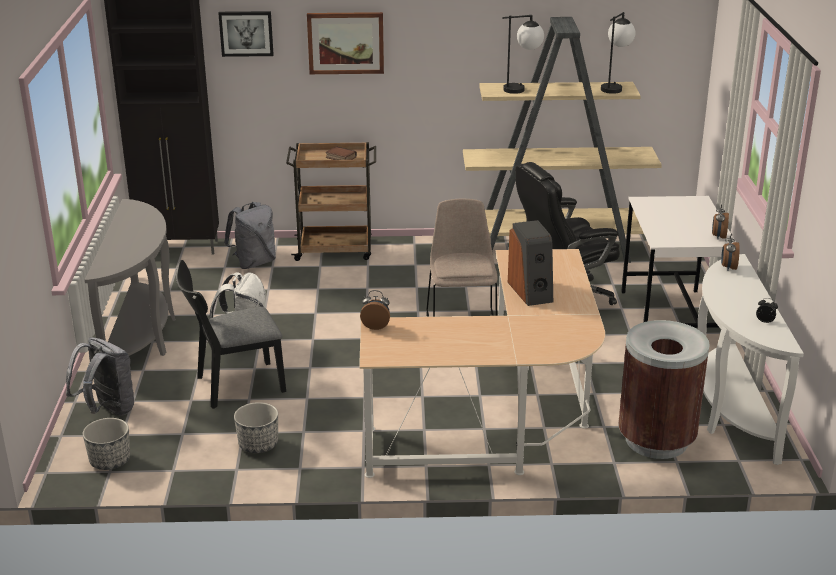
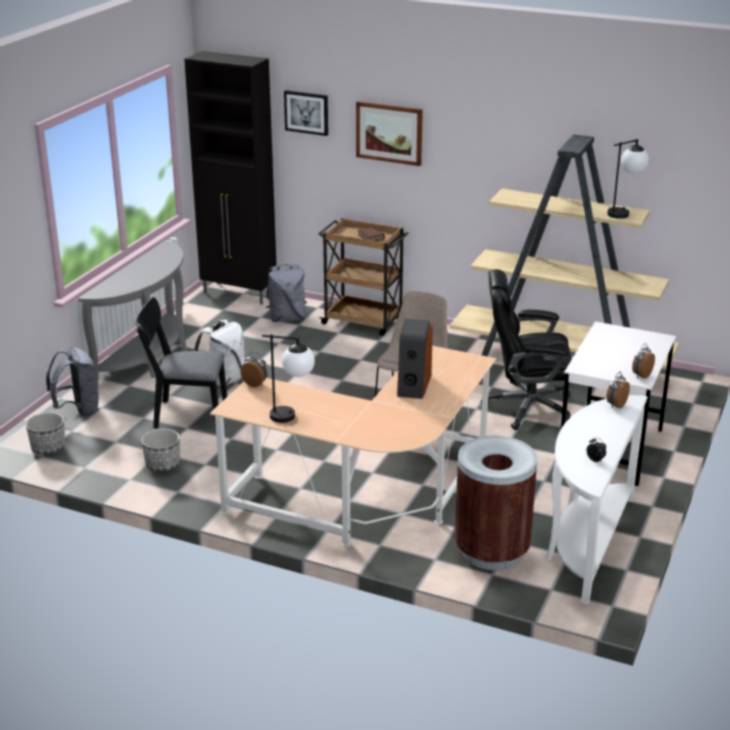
camera: 25 degrees right, 0 degrees up
(522, 89) = (533, 200): table lamp -> table lamp (292, 417)

